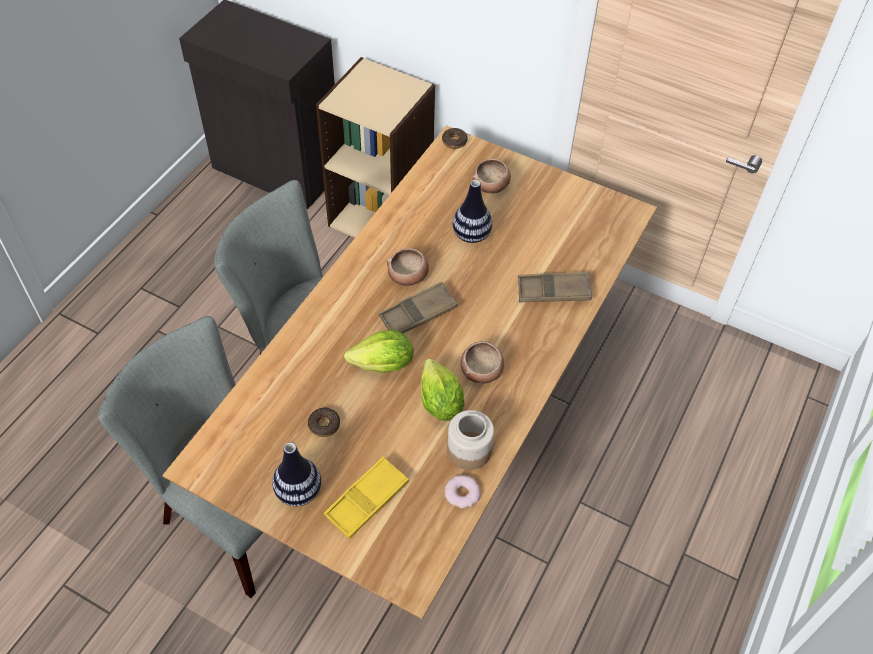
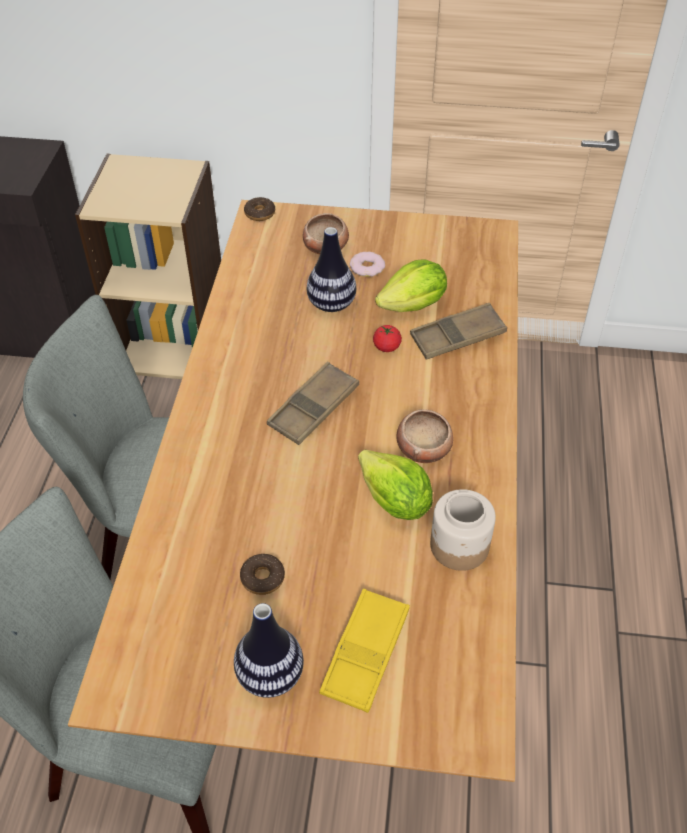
camera: 20 degrees left, 5 degrees down
(383, 365) = (302, 480): lettuce -> lettuce (413, 306)
(408, 276) = (280, 370): bowl -> none
(462, 493) = (479, 600): donut -> donut (367, 267)
(495, 282) = (386, 347): none -> tomato

